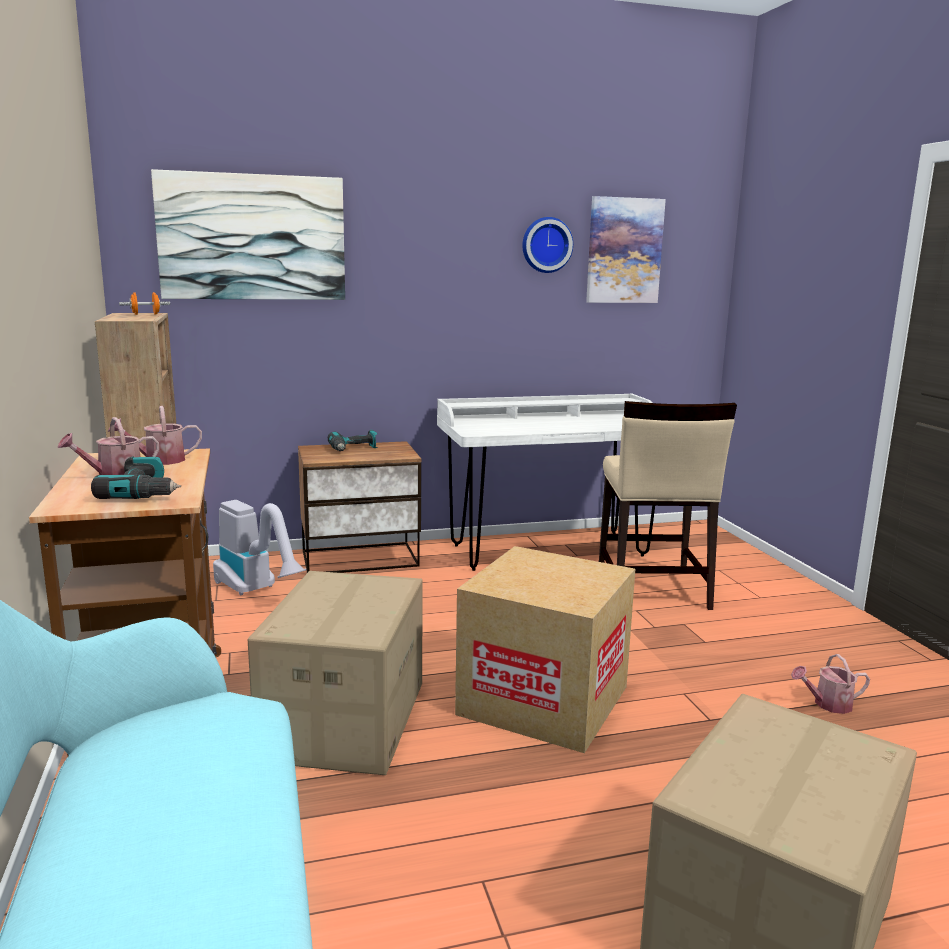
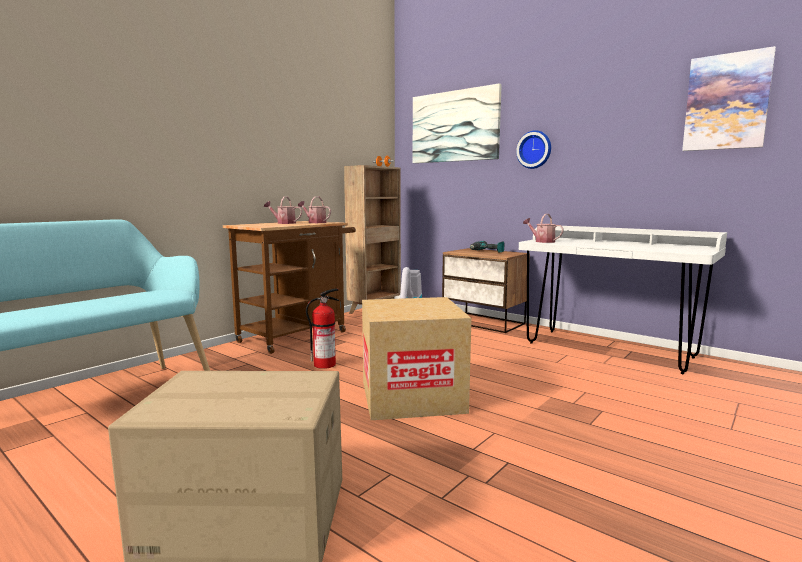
camera: 55 degrees right, 5 degrees down
(144, 492) = (269, 225): power drill -> none
(344, 720) = (325, 364): cardboard box -> fire extinguisher
(546, 245) = (645, 107): wall clock -> wall clock (534, 150)
(651, 589) = (632, 389): beige chair -> none
(828, 704) = (588, 494): watering can -> watering can (542, 241)

